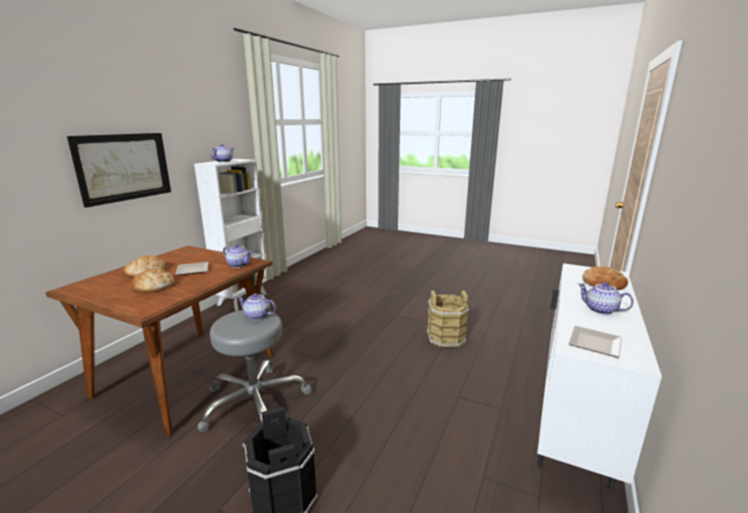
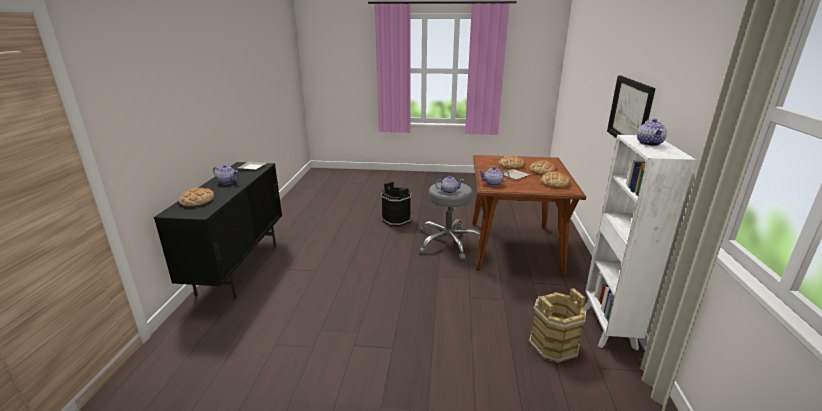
camera: 160 degrees right, 5 degrees up
(178, 257) = (554, 183): none -> bread
(446, 338) = (325, 323): brown bucket -> brown bucket (553, 345)
(574, 425) = (239, 269): white cabinet -> black cabinet

